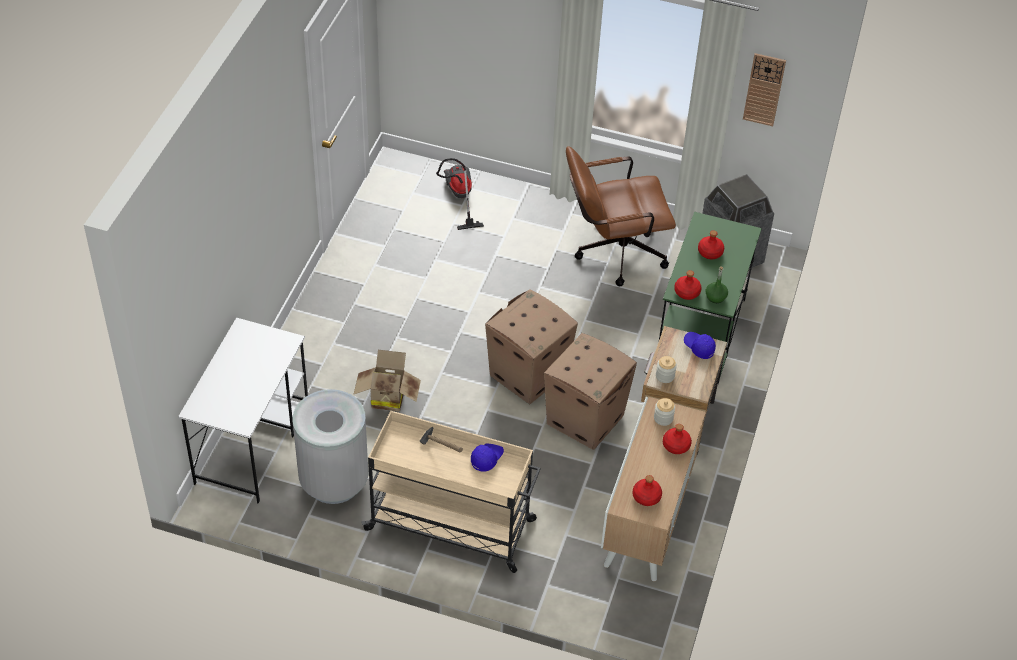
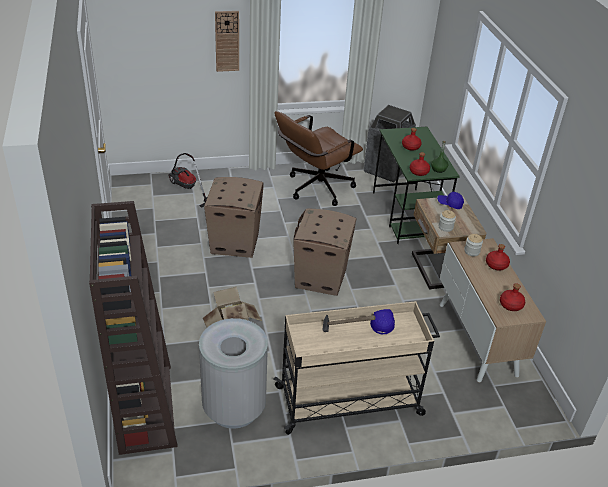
camera: 30 degrees left, 10 degrees down
(253, 444) = (145, 407): white desk -> brown bookcase
(586, 419) = (382, 291): cardboard box -> cardboard box (235, 242)
(764, 89) = (396, 32): wall clock -> wall clock (227, 41)

